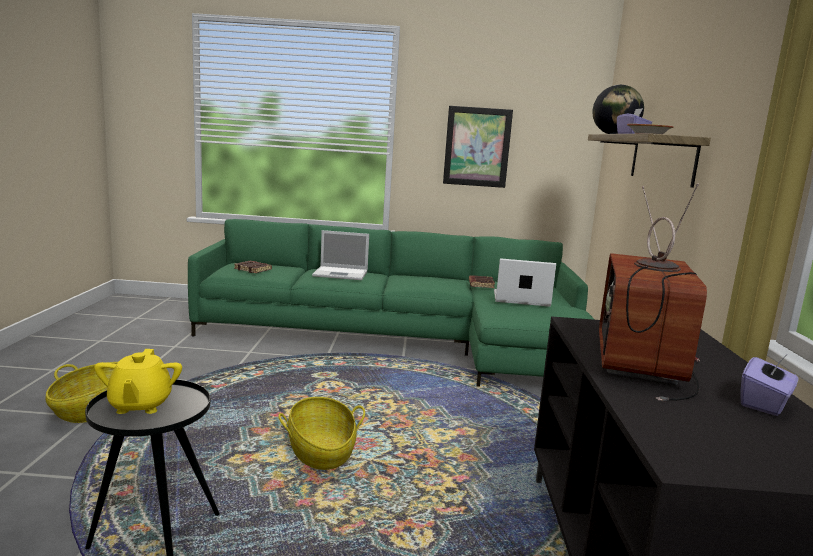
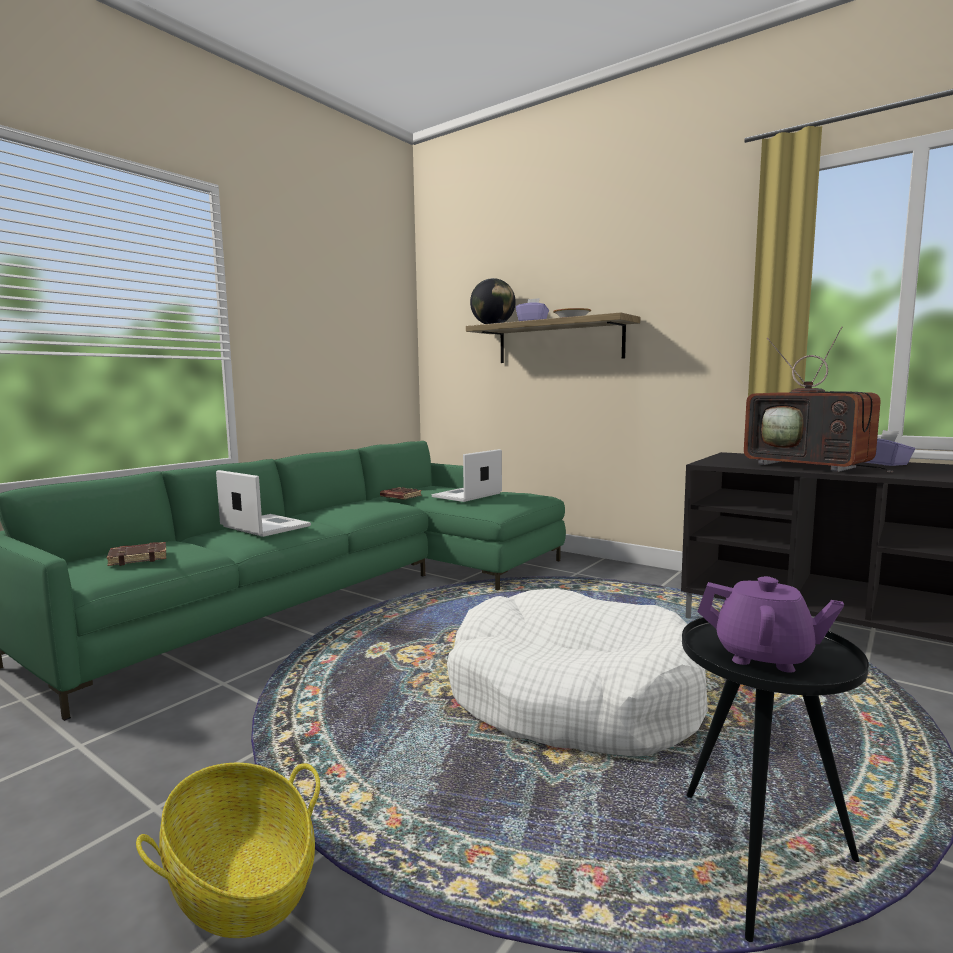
camera: 55 degrees left, 5 degrees down
(140, 405) = (764, 656): yellow teapot -> purple teapot
(321, 451) = (572, 697): basket -> white dog bed
(341, 274) = (264, 526): laptop -> laptop turned 90 degrees counterclockwise
(477, 147) = (320, 347): picture -> none

